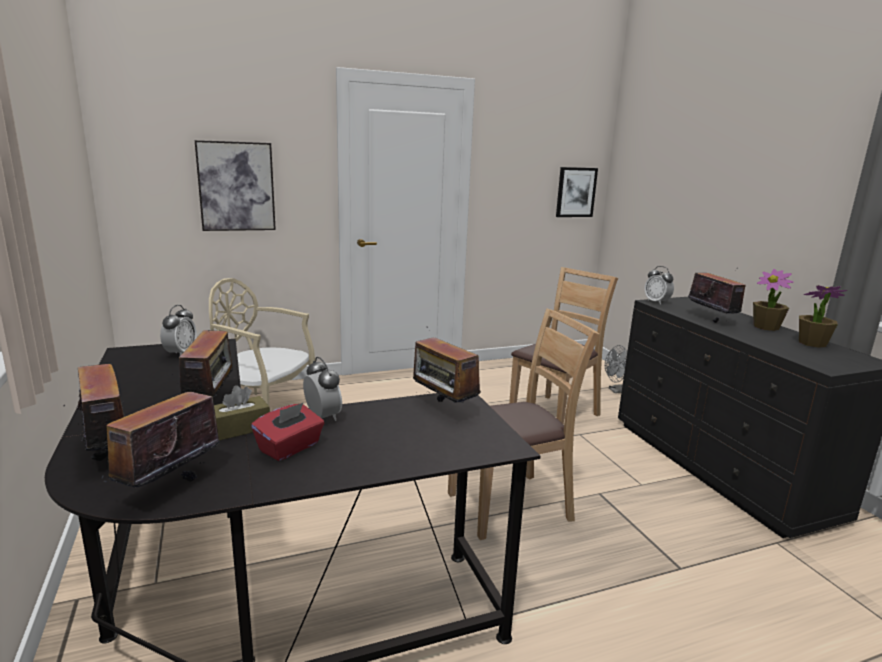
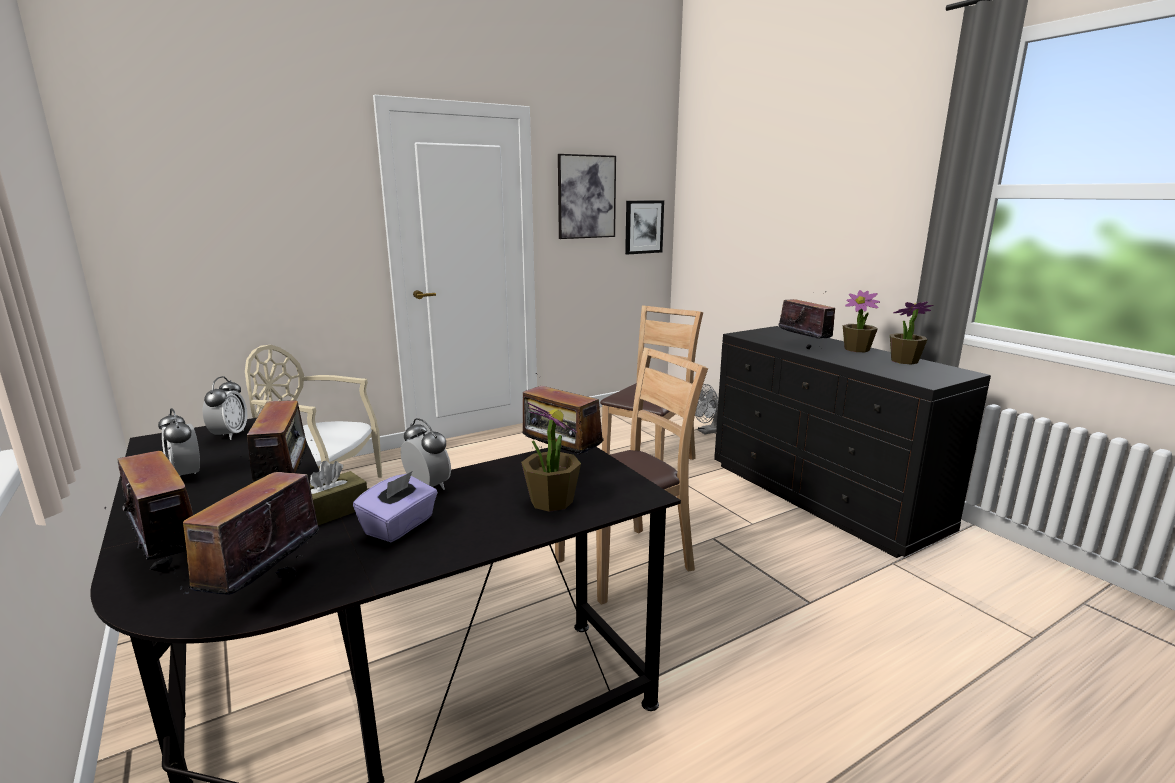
camera: 10 degrees left, 0 degrees up
(236, 186) = (264, 237): picture -> picture (586, 197)
(290, 448) = (400, 526): red tissue box -> purple tissue box
(423, 442) = (551, 501): none -> potted plant
(656, 302) = (745, 334): alarm clock -> alarm clock (186, 475)

